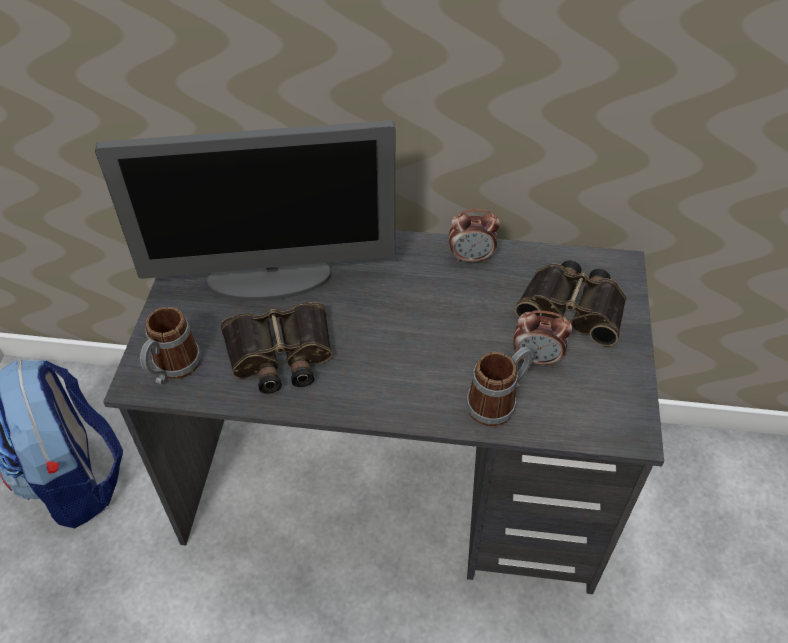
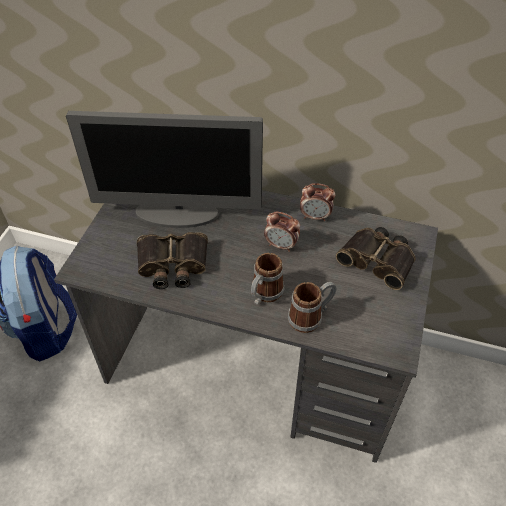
camera: 10 degrees right, 0 degrees up
(172, 369) = (101, 264): mug -> mug (264, 294)
(536, 358) = (344, 291): alarm clock -> alarm clock (281, 245)

